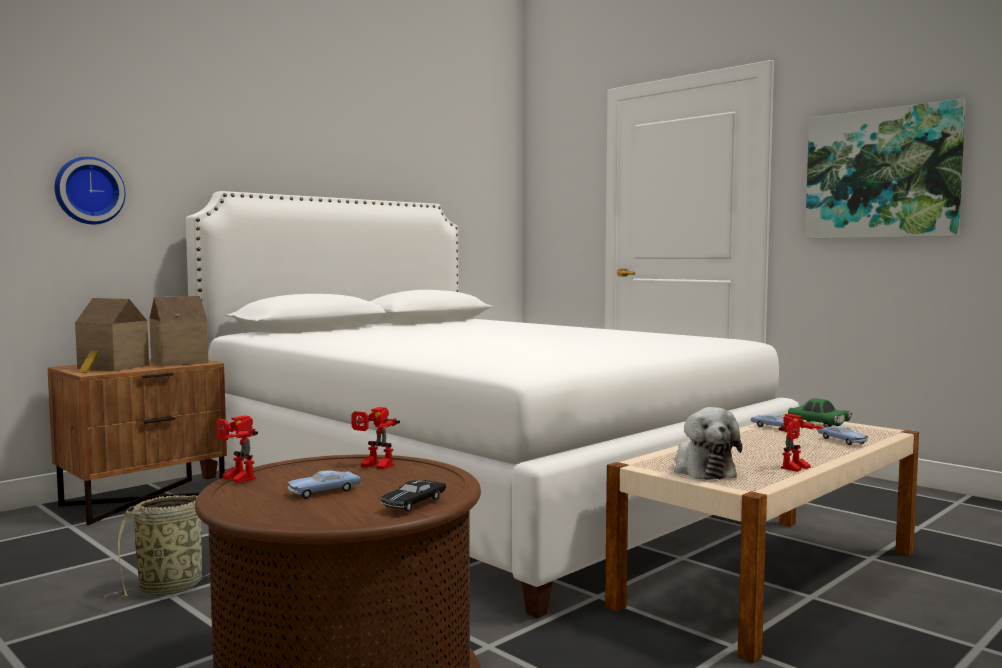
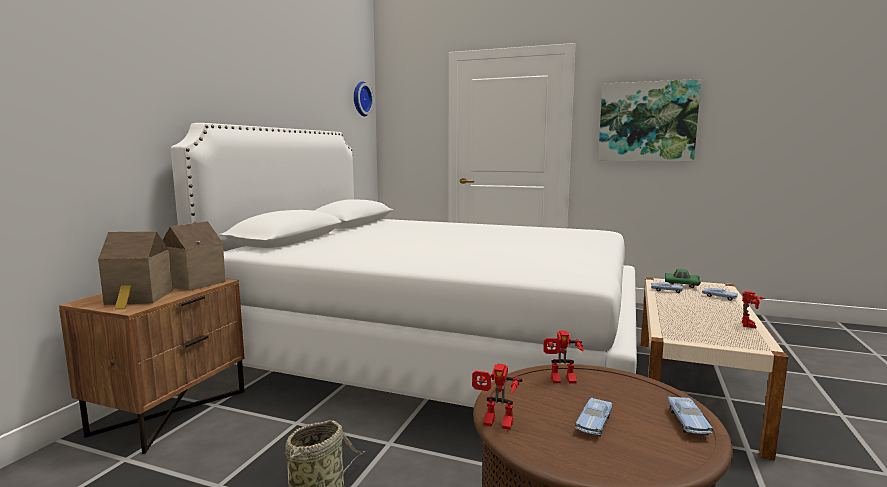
camera: 25 degrees left, 5 degrees up
(88, 191) = (79, 122): wall clock -> wall clock (360, 99)
(414, 503) = (687, 422): black toy car -> blue toy car
(702, 470) = (712, 336): plush toy -> none

